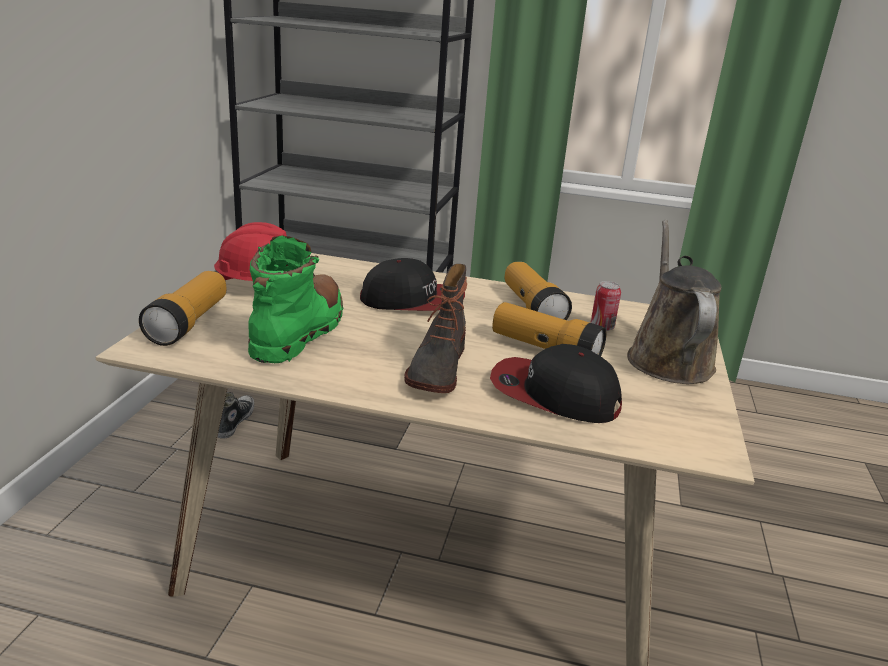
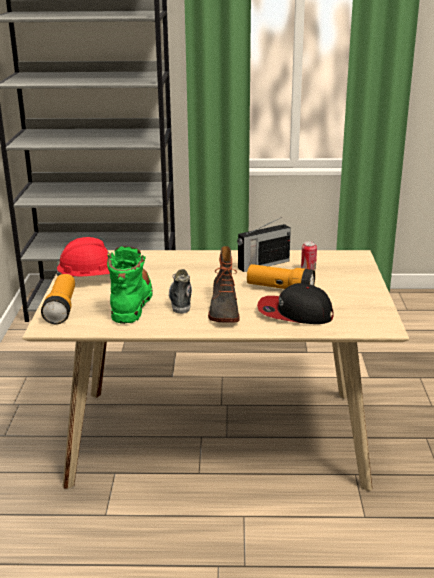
camera: 10 degrees left, 0 degrees up
(234, 421) = (50, 379): shoe -> shoe (180, 300)
(412, 300) = (188, 272): cap -> none
(532, 308) = (262, 264): flashlight -> radio
(667, 358) = (351, 282): brown watering can -> none

